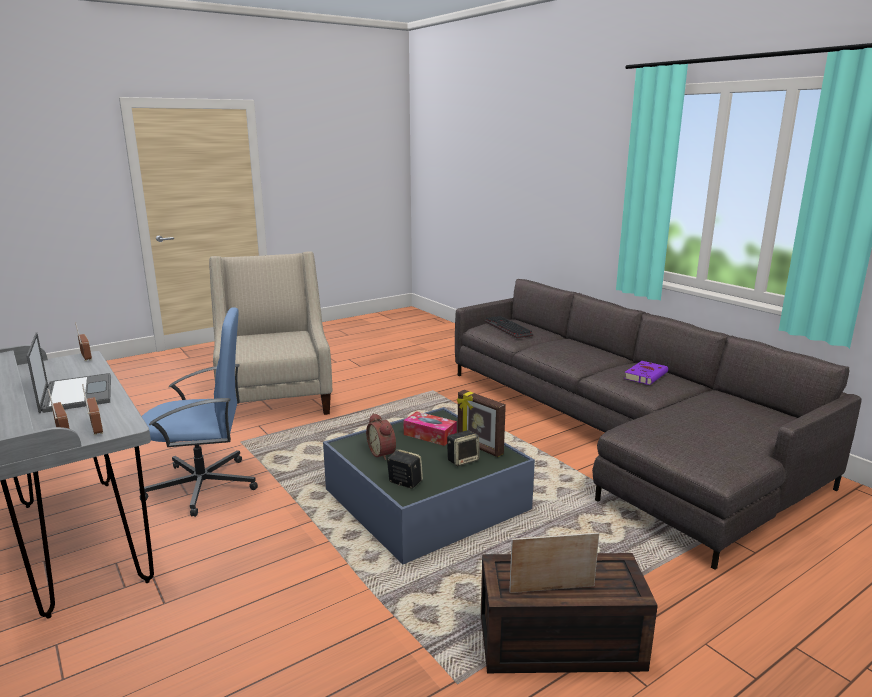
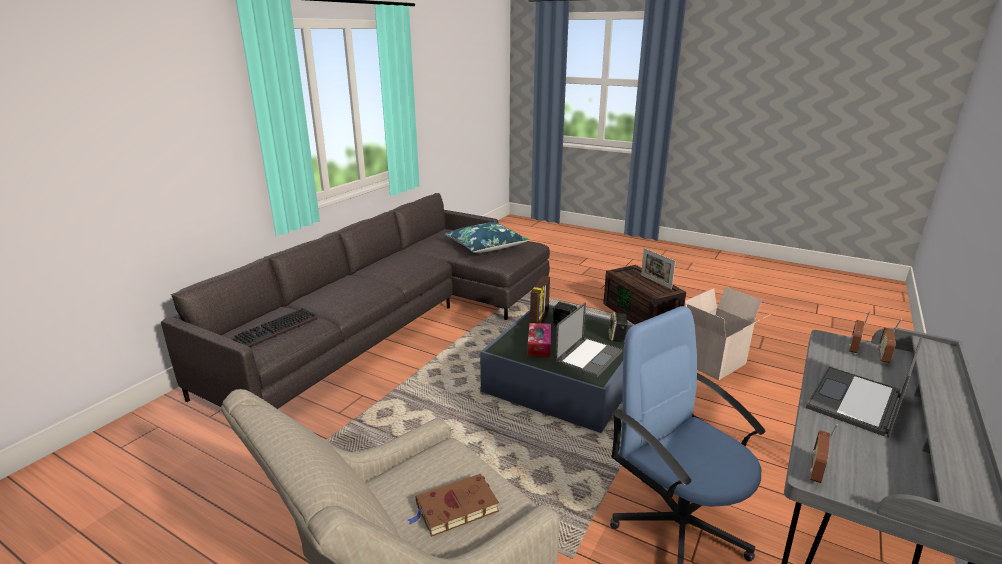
camera: 115 degrees left, 5 degrees up
(259, 346) = (455, 509): none -> brown book
(353, 642) = (715, 364): none -> cardboard box
(383, 453) = (589, 356): alarm clock -> laptop
(646, 375) = (403, 261): purple book -> none
(701, 429) = (486, 246): none -> blue pillow

